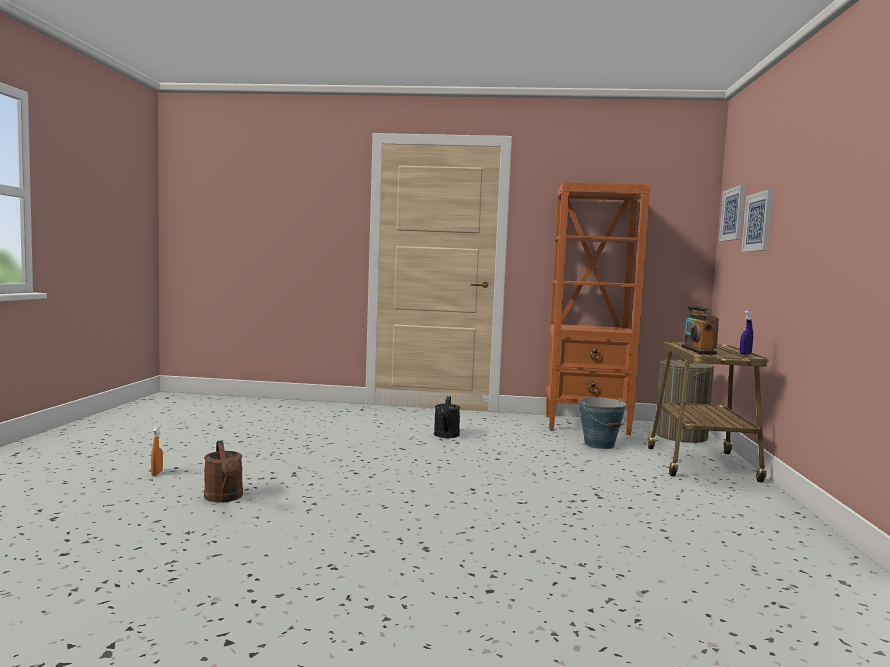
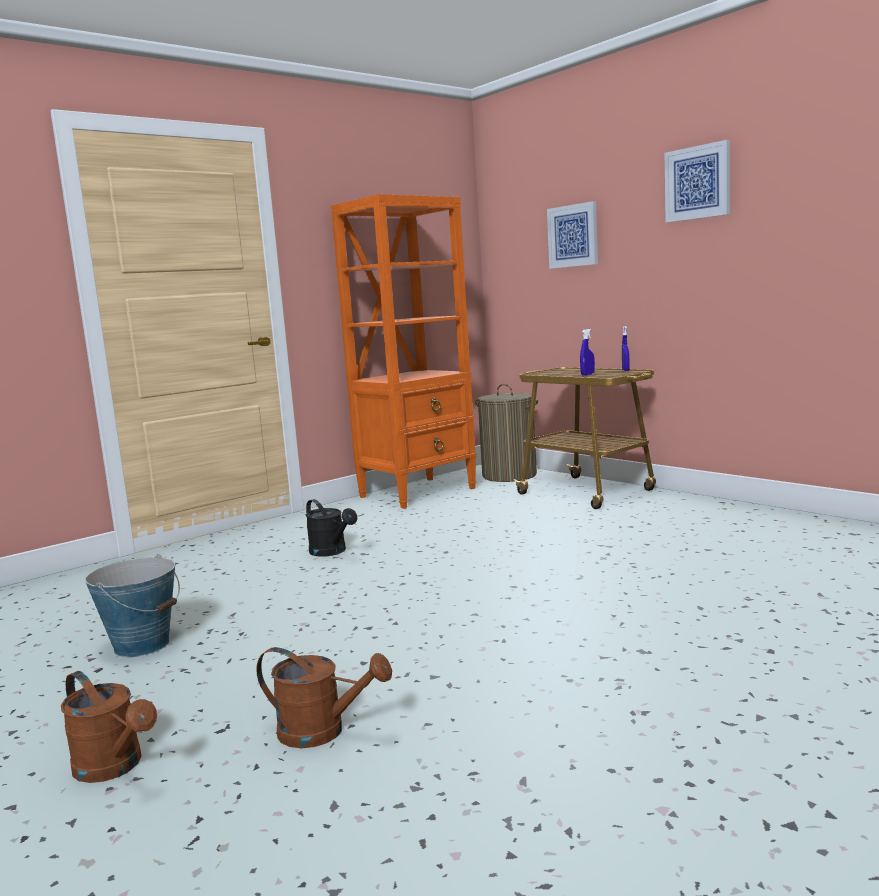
camera: 45 degrees left, 5 degrees up
(157, 473) = (115, 767): orange spray bottle -> brown watering can
(599, 445) = (480, 505): bucket -> bucket (142, 645)
(698, 350) = (587, 374): radio -> blue spray bottle
(733, 214) = (516, 229): picture -> picture (697, 183)

